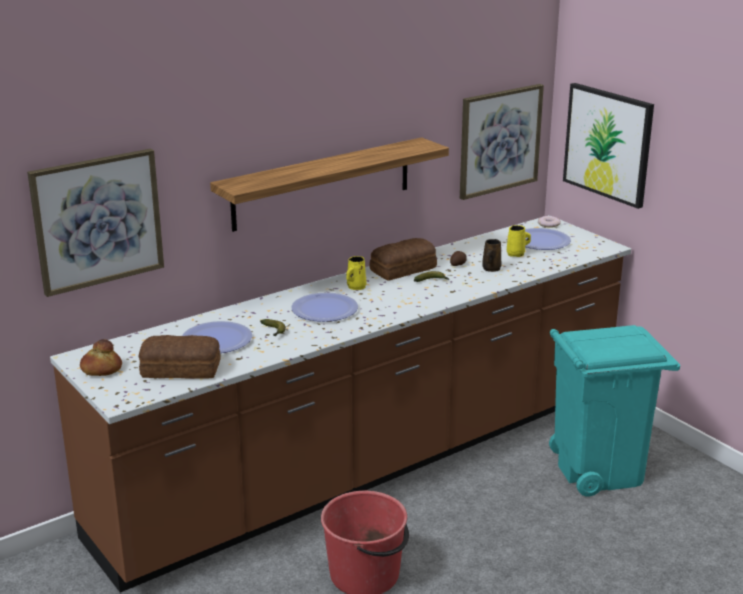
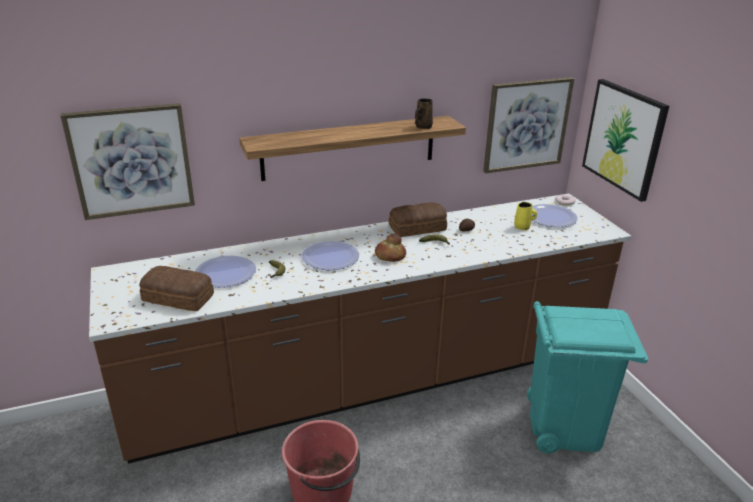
camera: 15 degrees right, 5 degrees up
(101, 369) = (118, 287): bread -> bread (390, 256)
(355, 287) = (368, 240): yellow mug -> none
(491, 269) = (493, 238): brown mug -> brown mug (423, 127)

